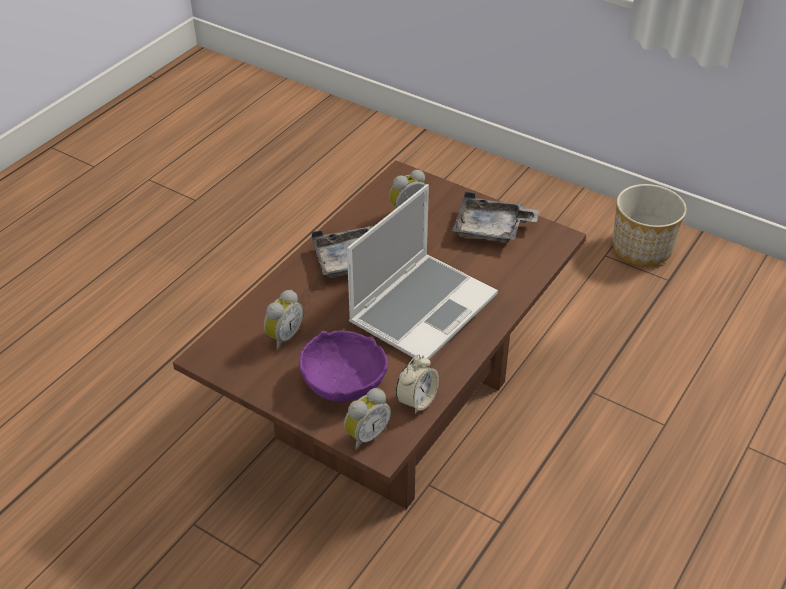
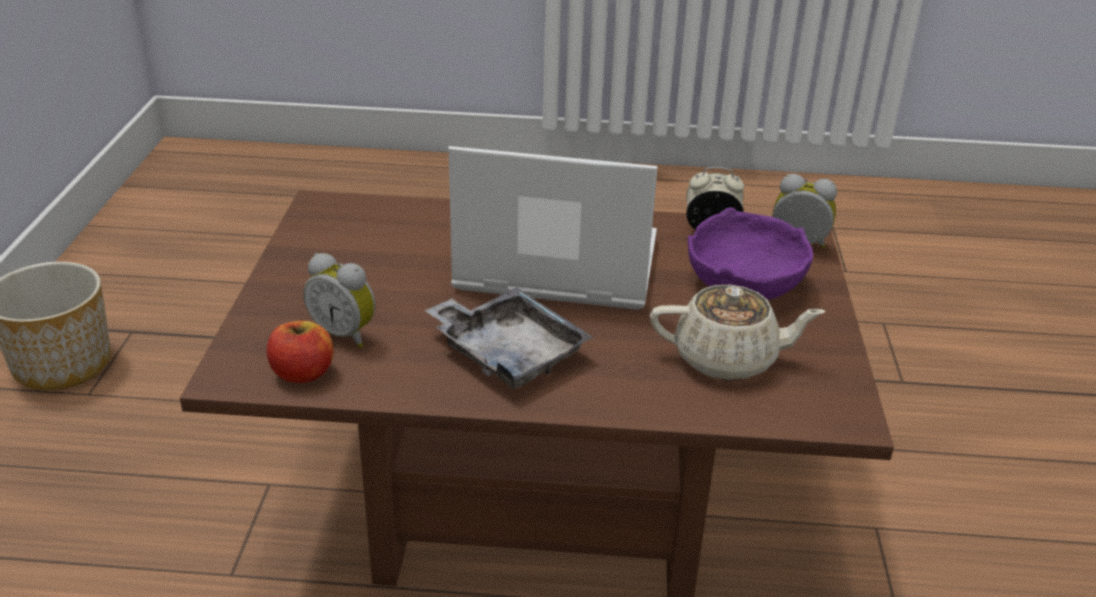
camera: 120 degrees left, 10 degrees down
(283, 337) = (727, 359): alarm clock -> beige teapot
(386, 194) = (303, 373): none -> apple
(491, 229) = (338, 255): grey tray -> none

